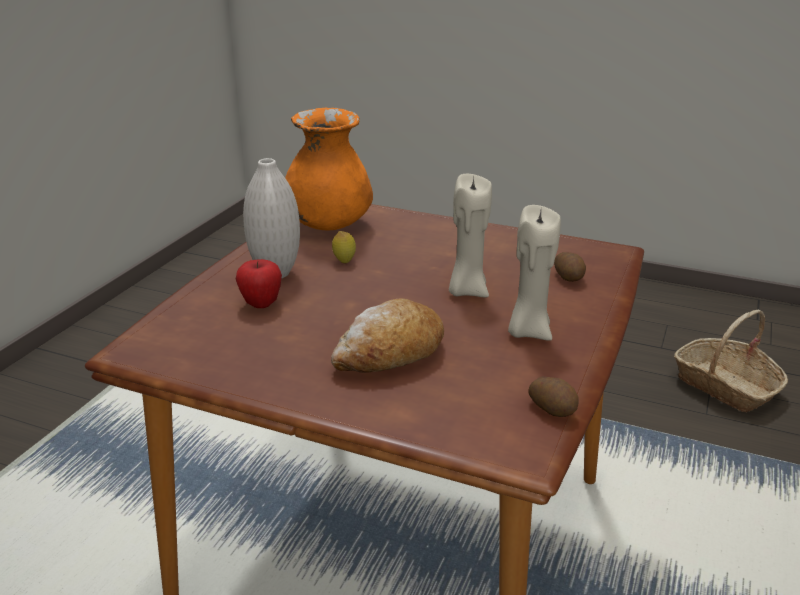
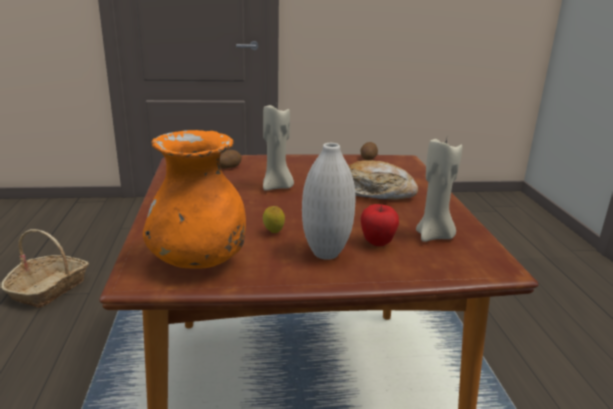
camera: 120 degrees left, 5 degrees down
(528, 331) = (308, 168): beige candle -> beige candle (434, 236)

